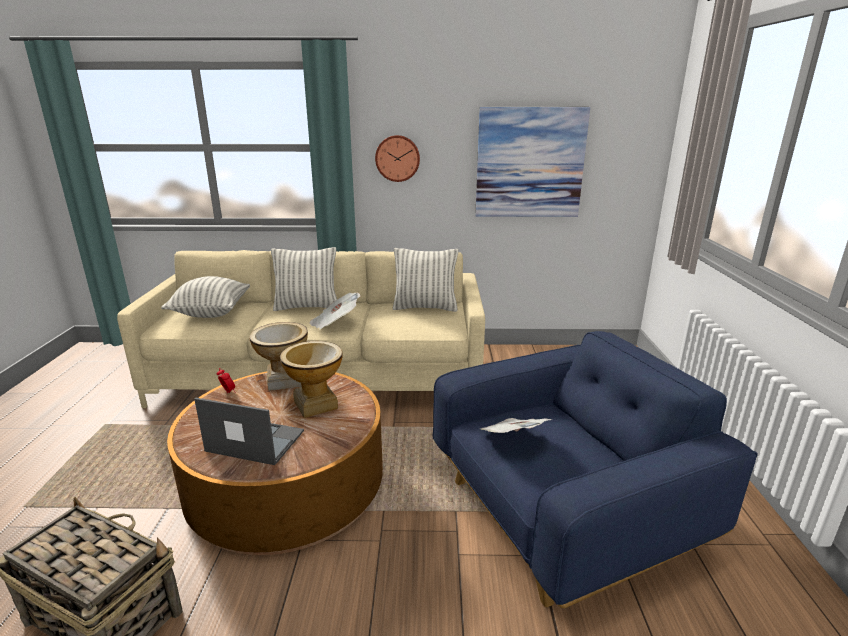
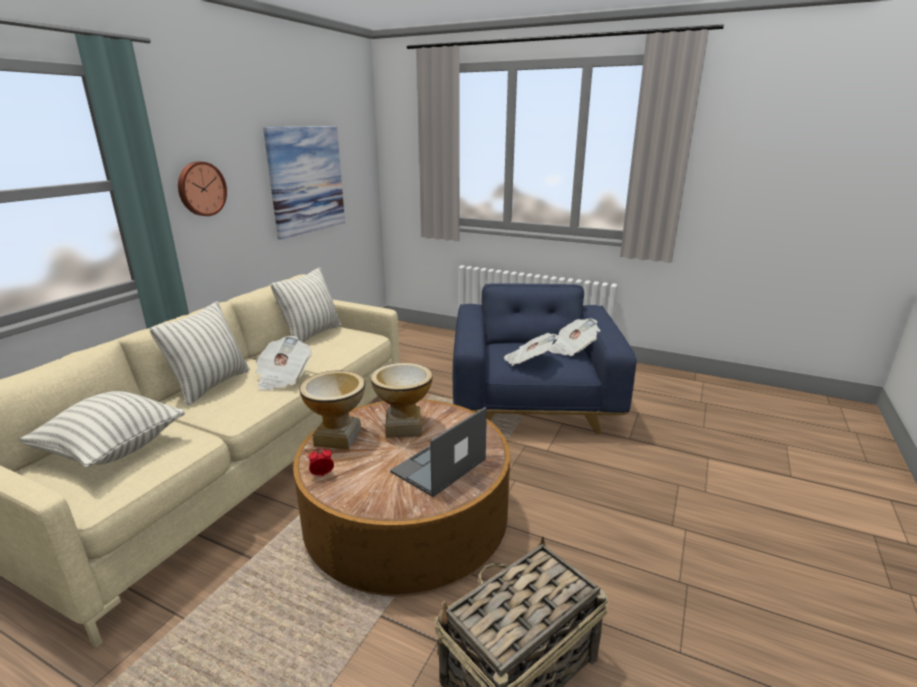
camera: 65 degrees left, 0 degrees up
(596, 469) = (572, 349): none -> newspaper

